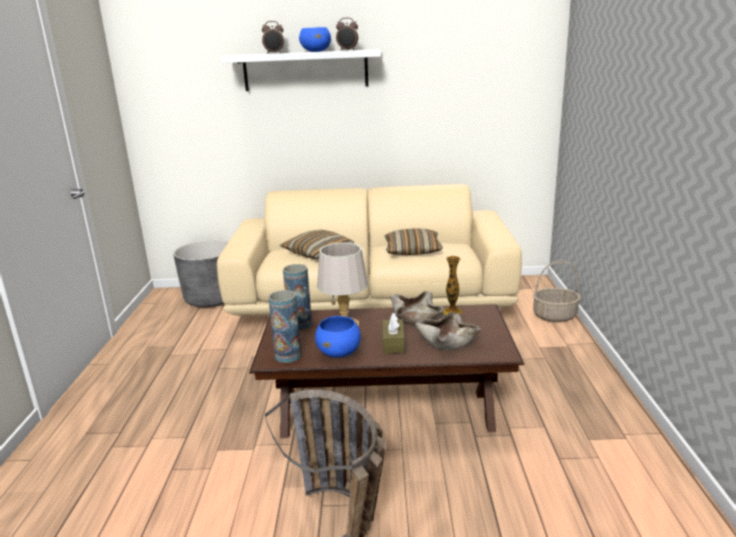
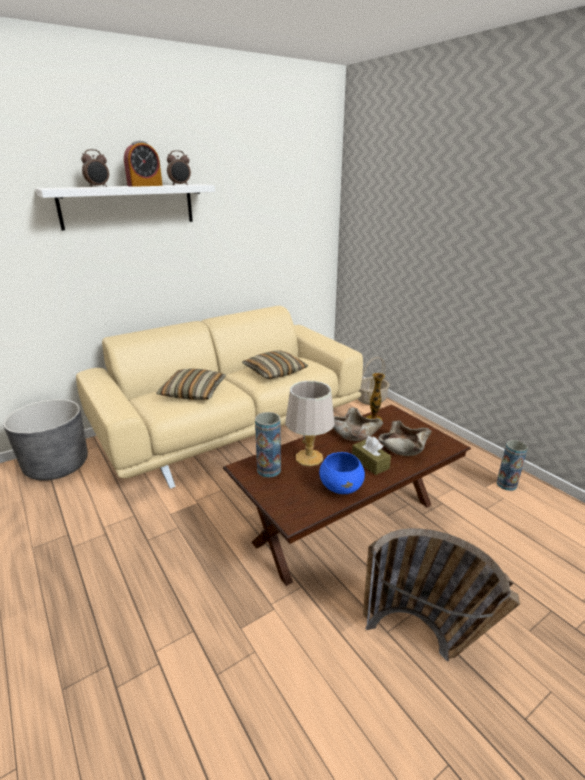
camera: 35 degrees left, 5 degrees up
(288, 356) = (302, 507): vase -> vase (506, 484)
(316, 51) = (145, 185): blue bowl -> alarm clock

